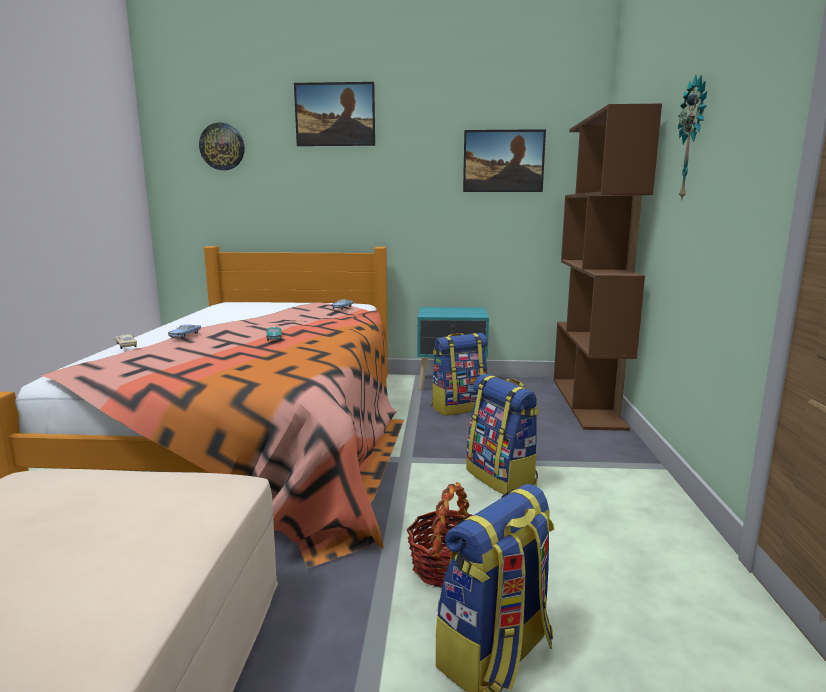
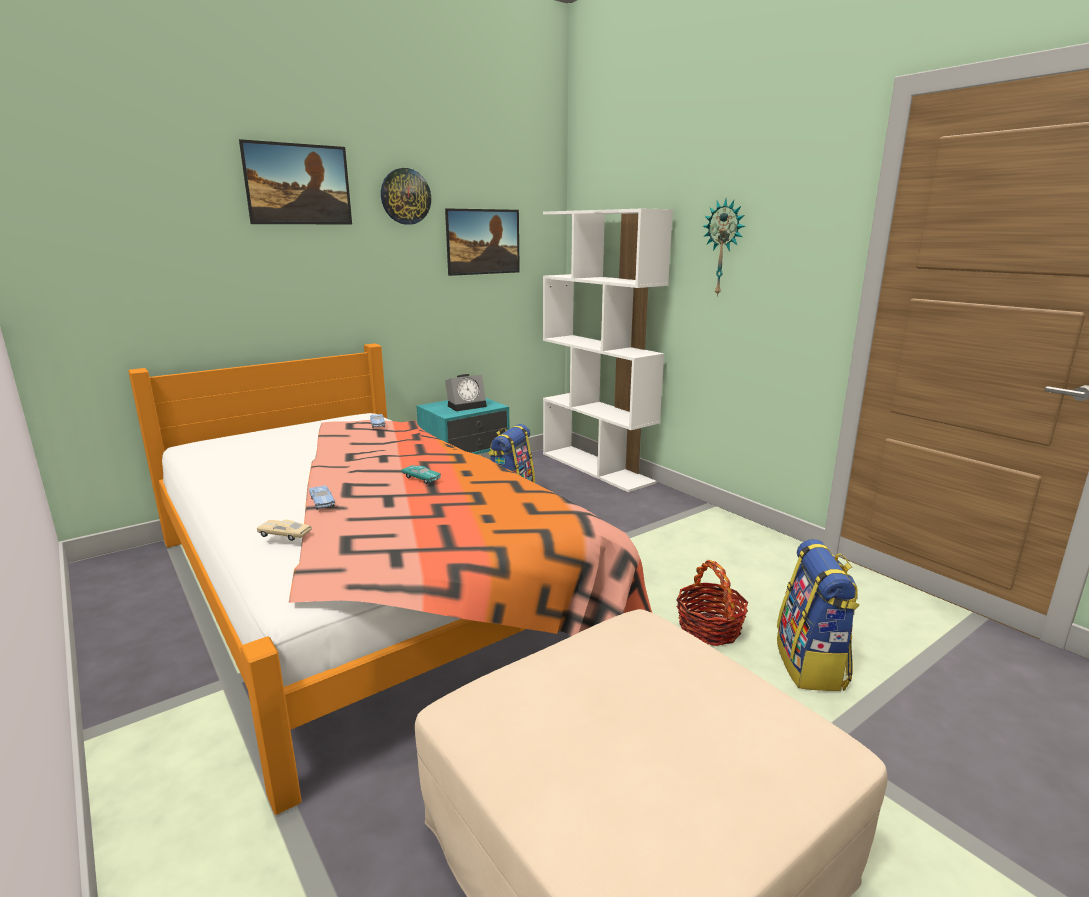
camera: 40 degrees left, 5 degrees up
(222, 146) = (133, 224): wall clock -> wall clock (405, 196)
(456, 312) = (467, 406): none -> alarm clock
(502, 478) = (638, 551): backpack -> none
(588, 402) = (597, 468): brown bookcase -> white bookcase

